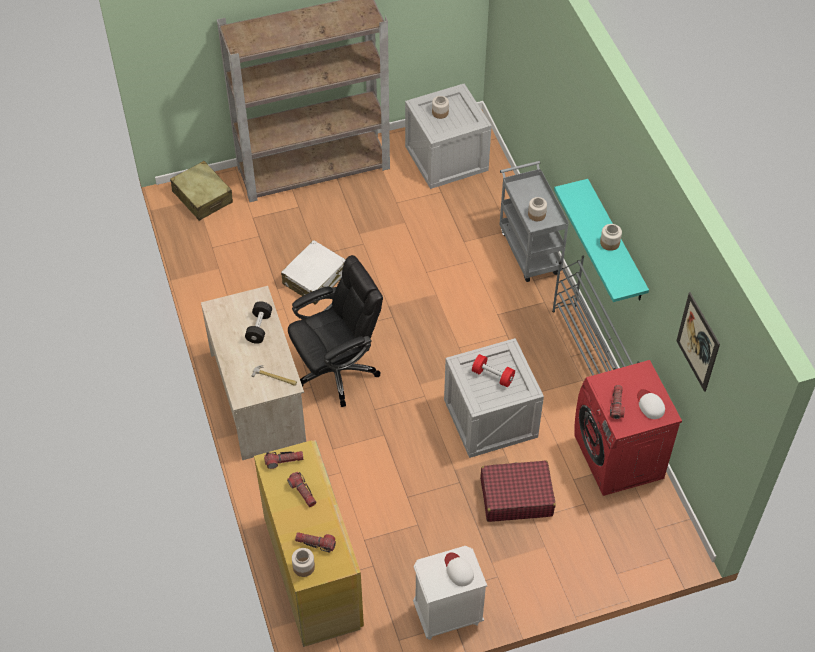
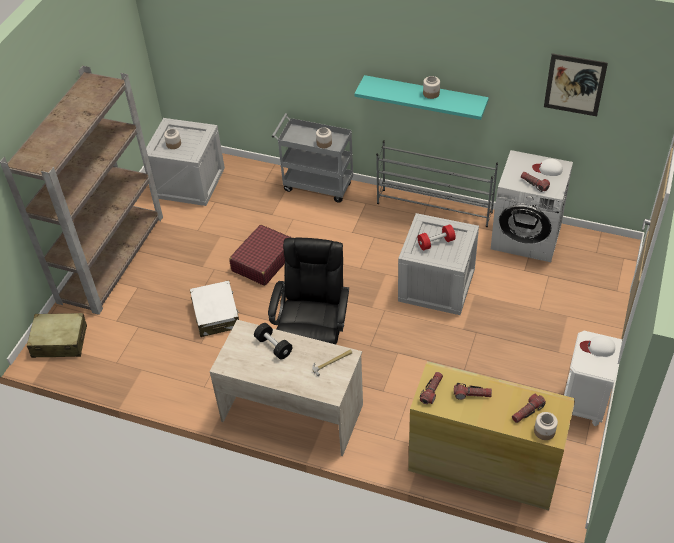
camera: 50 degrees left, 5 degrees down
(516, 497) = (514, 308): red suitcase -> red suitcase (263, 261)
(618, 458) = (526, 239): red washing machine -> white washing machine

